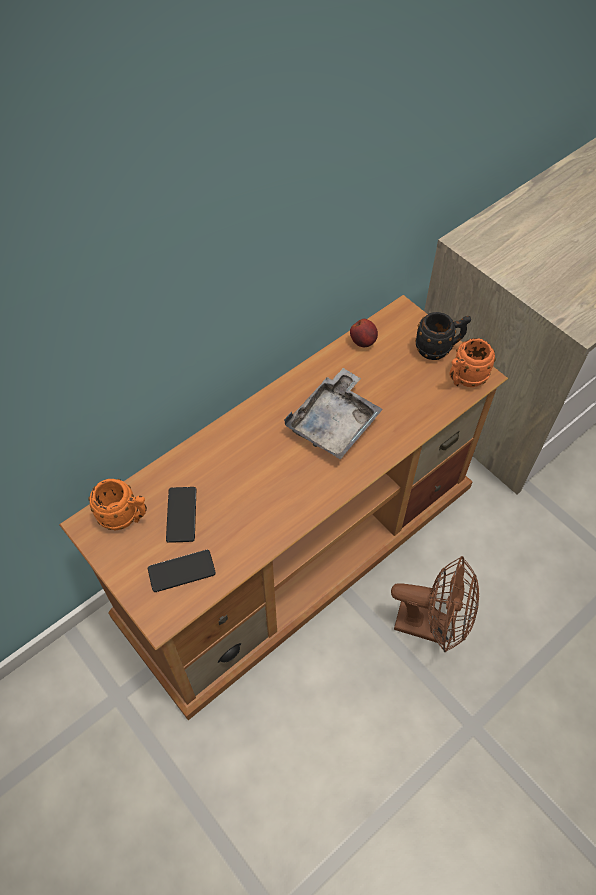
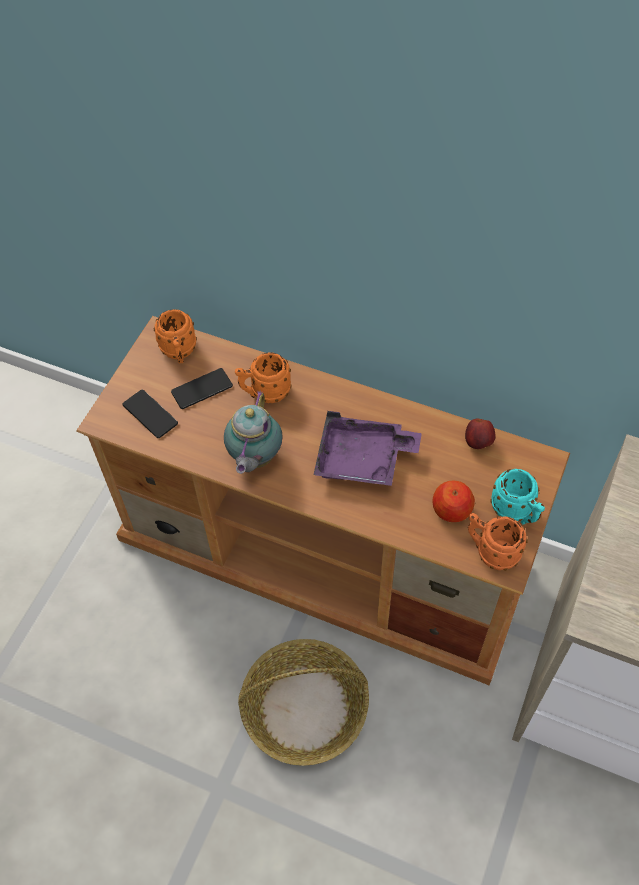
camera: 65 degrees right, 0 degrees up
(220, 465) = (265, 393): none -> orange mug
(286, 503) = (254, 458): none -> teapot
(334, 423) = (363, 459): grey tray -> purple tray
(415, 386) = (452, 510): none -> apple
(431, 625) = (305, 707): brown fan -> basket
(438, 349) = (515, 513): black mug -> turquoise mug

